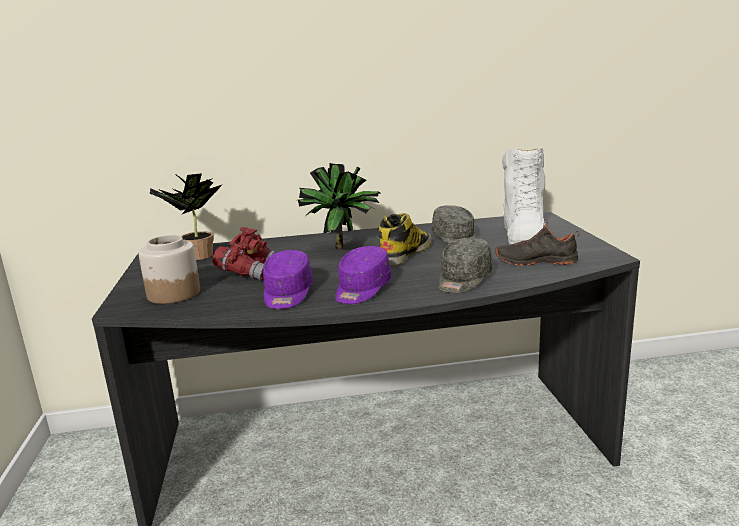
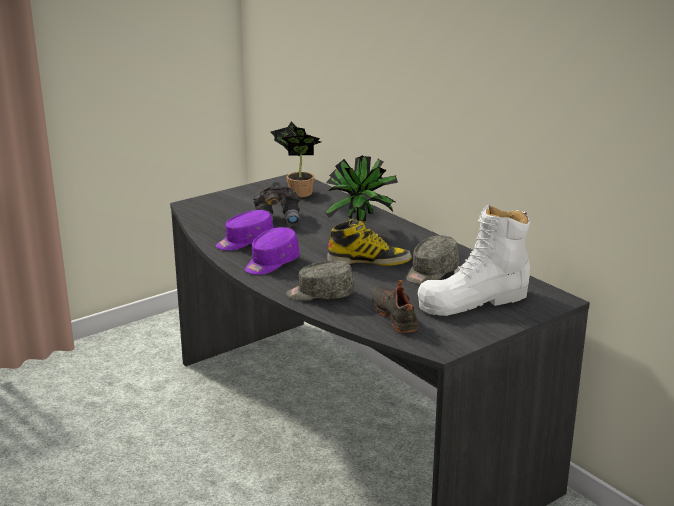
camera: 60 degrees right, 5 degrees up
(173, 294) = (221, 210): jar -> none
(250, 272) = (278, 219): red binoculars -> grey binoculars
(362, 290) = (271, 263): purple cap -> purple cap turned 45 degrees counterclockwise

